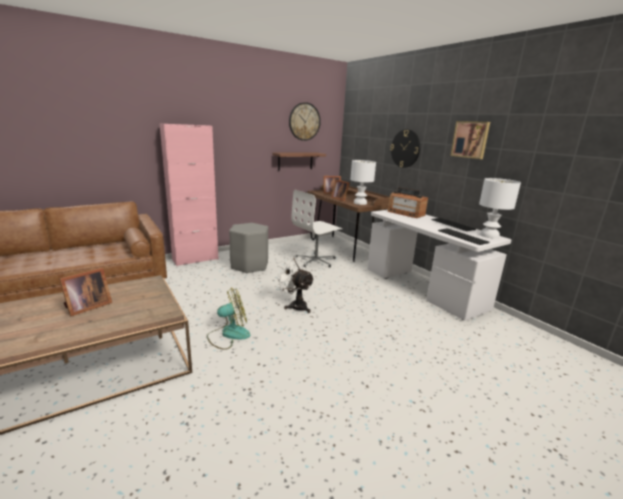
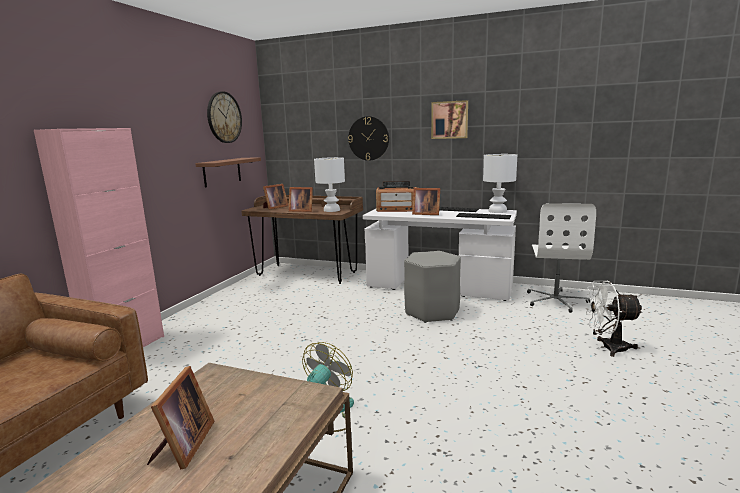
camera: 35 degrees left, 5 degrees down
(249, 266) = (224, 329): grey stool -> grey stool (432, 312)
(295, 305) = (349, 348): white fan -> white fan (608, 347)
(316, 260) = (299, 296): white office chair -> white office chair (556, 300)
(419, 222) = (425, 214): none -> picture frame

